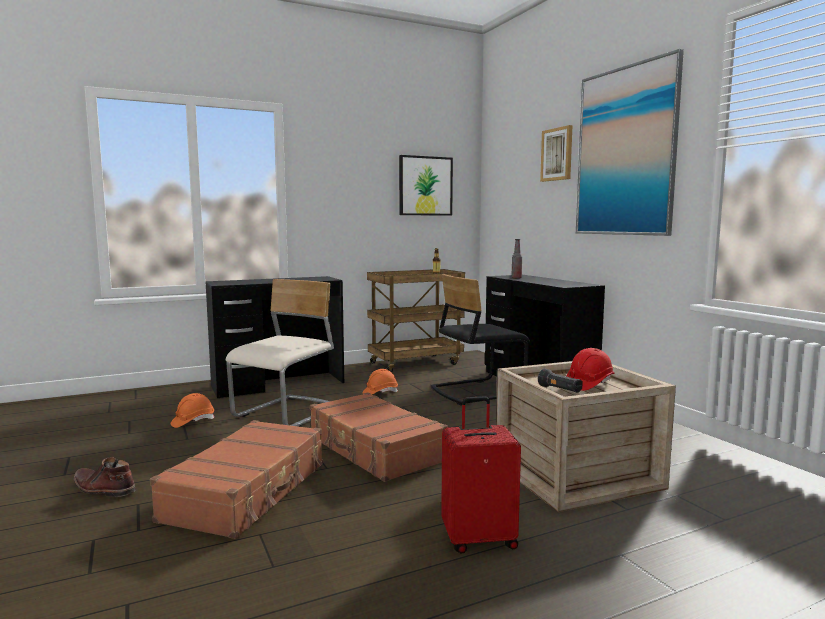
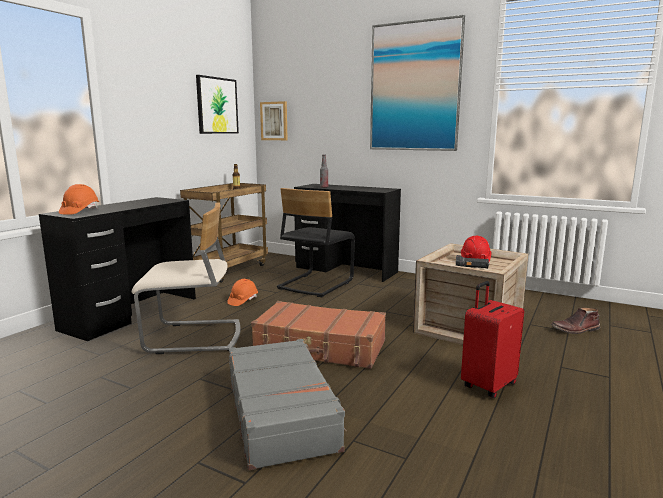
camera: 35 degrees left, 5 degrees up
(103, 489) = (130, 464): brown boot -> brown boot (575, 330)
(193, 421) = (104, 370): orange hard hat -> orange hard hat (80, 211)
(248, 491) = (282, 412): brown suitcase -> grey suitcase
(288, 414) = (194, 338): beige chair -> beige chair turned 90 degrees clockwise
(557, 154) = (345, 84): picture -> picture (274, 121)

